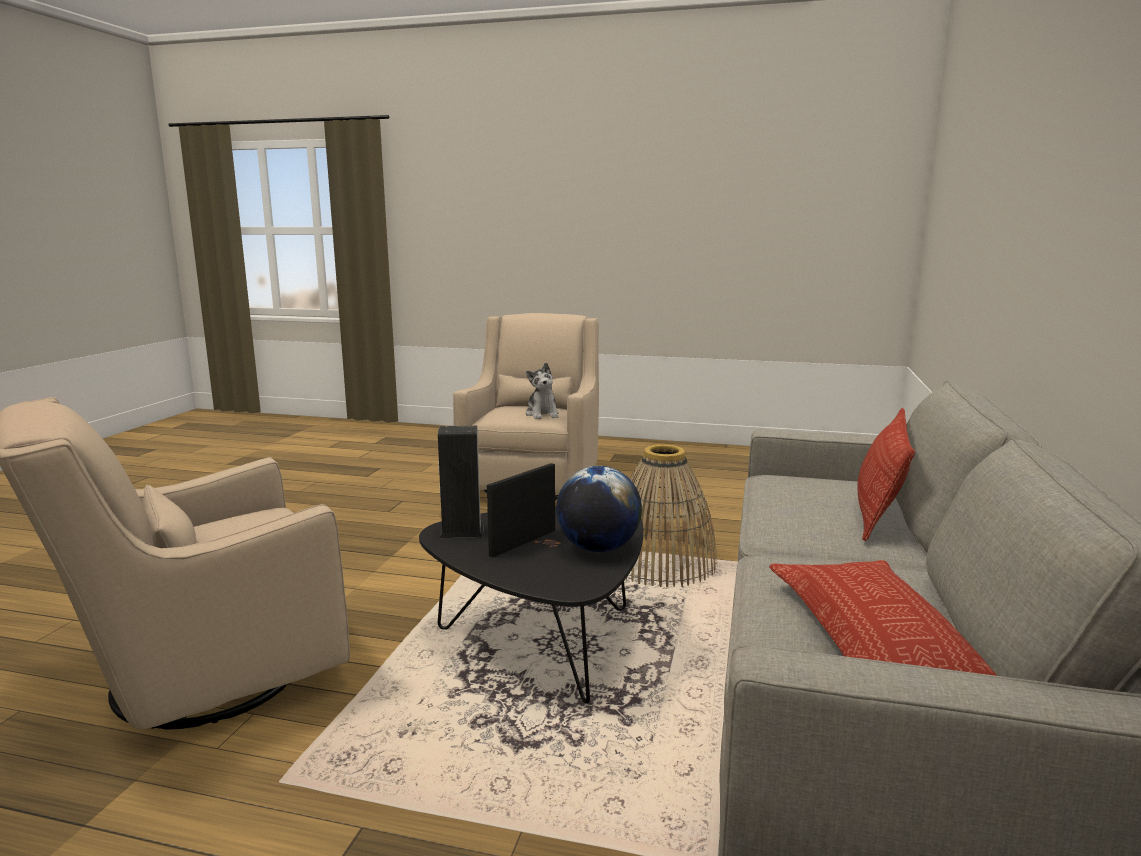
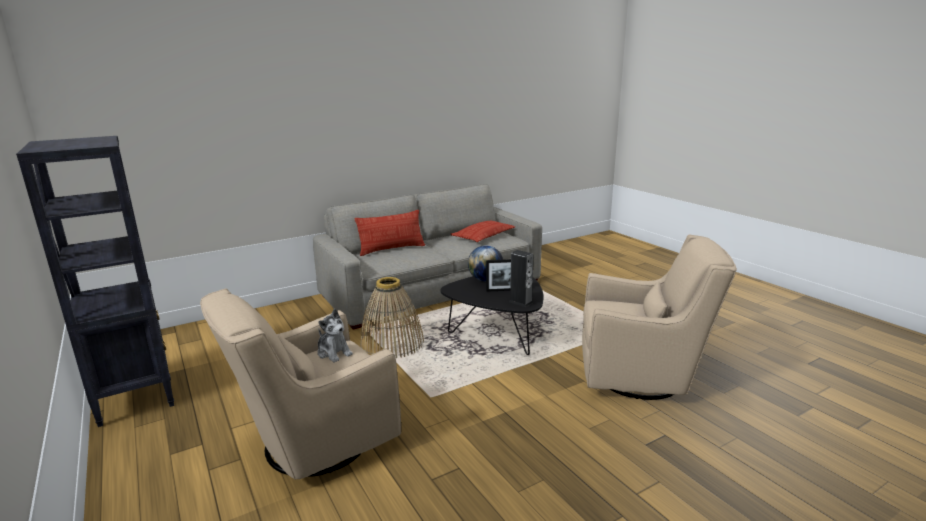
camera: 135 degrees left, 5 degrees up
(542, 414) = (334, 353): plush toy -> plush toy turned 105 degrees clockwise
(738, 455) = (136, 394): none -> black bookcase

